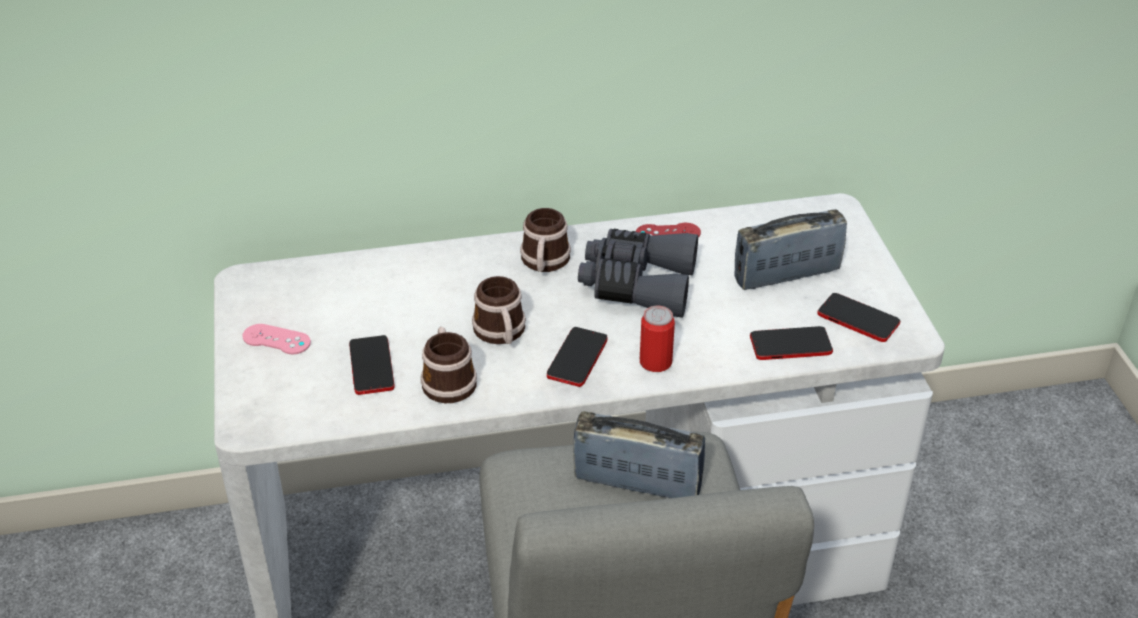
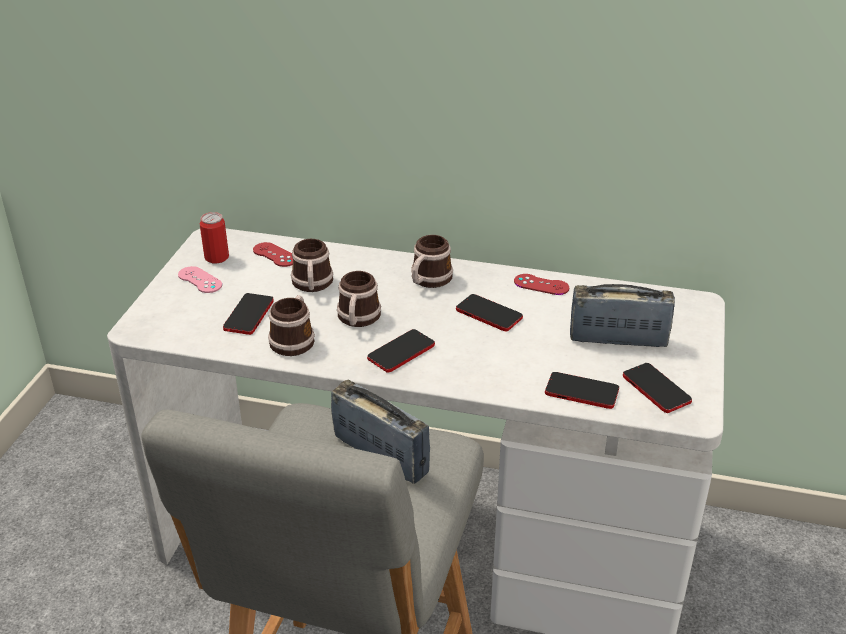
camera: 25 degrees right, 5 degrees down
(343, 281) = (275, 255): none -> red game controller
(417, 307) = (312, 285): none -> mug
(637, 284) = (489, 314): grey binoculars -> phone
(655, 362) = (460, 372): can -> can (217, 257)

